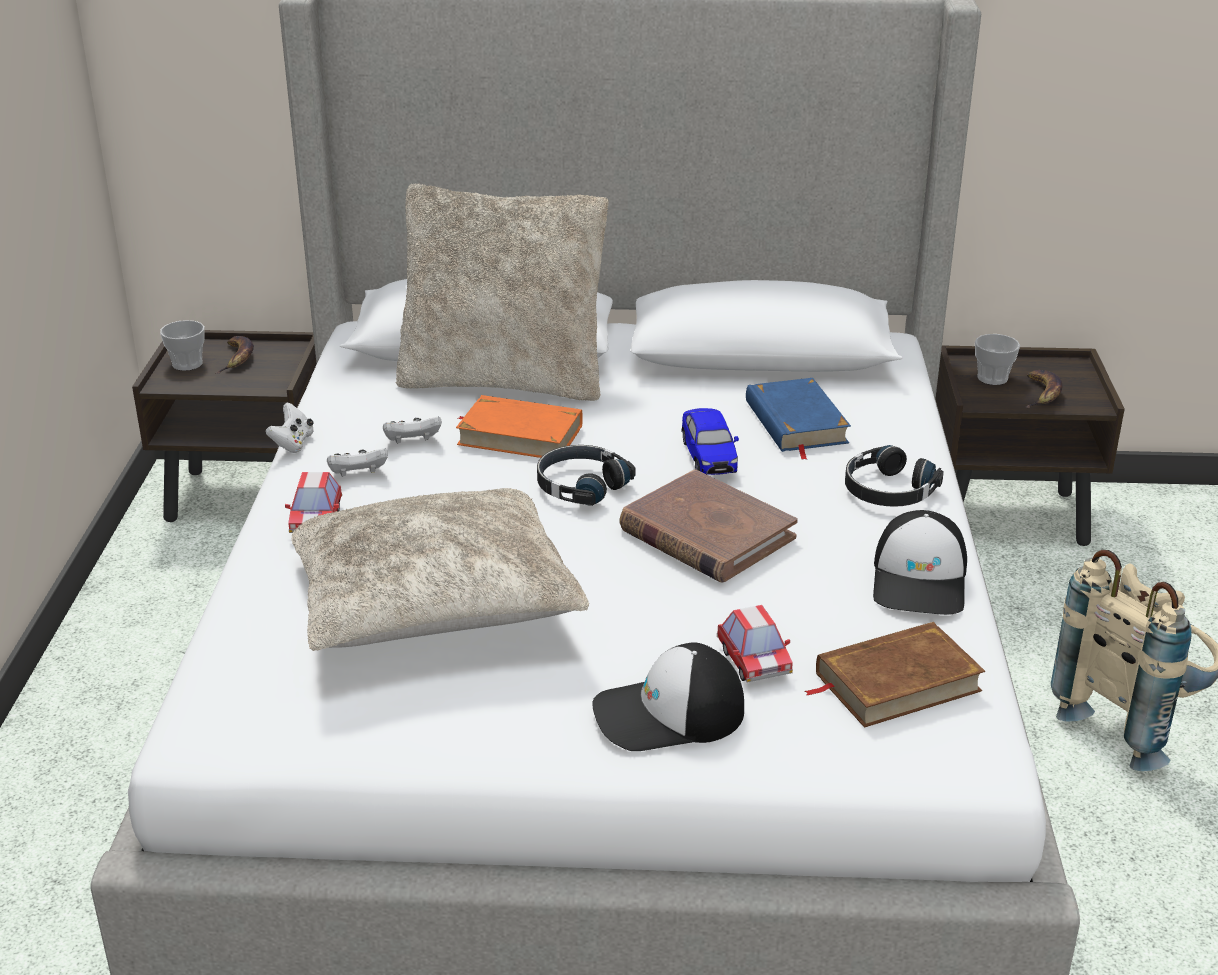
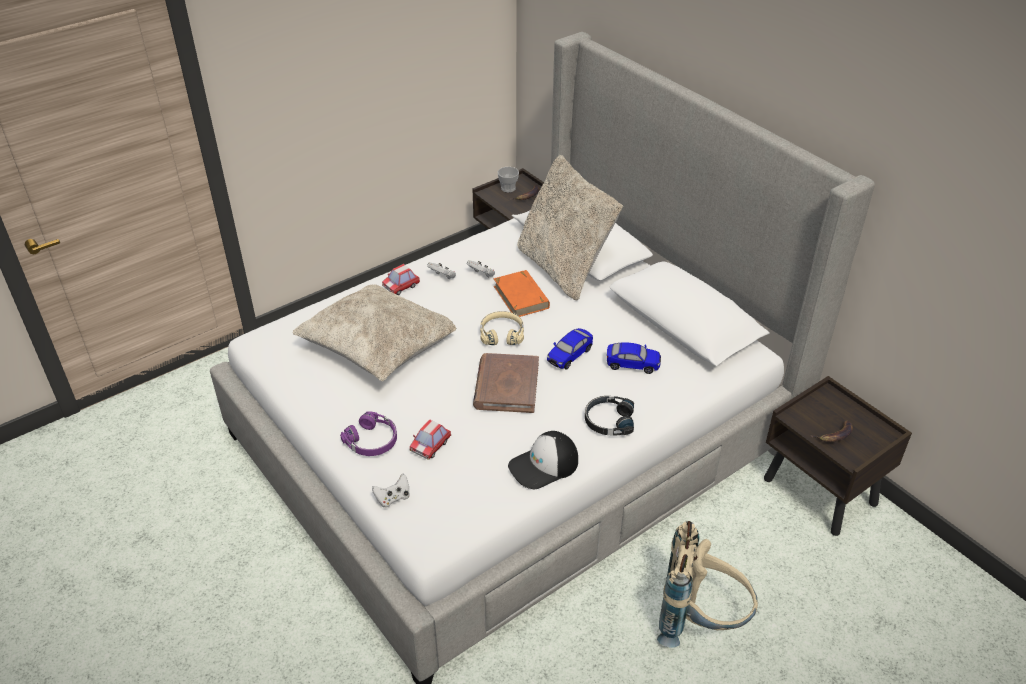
camera: 50 degrees right, 10 degrees up
(292, 443) = (446, 249): white game controller -> white game controller (393, 498)
(580, 485) = (502, 334): black headphones -> beige headphones
(668, 714) = (372, 441): cap -> purple headphones
(795, 423) = (632, 365): blue book -> toy car
(896, 682) = (459, 493): brown book -> none
(992, 378) = (826, 410): cup -> none

